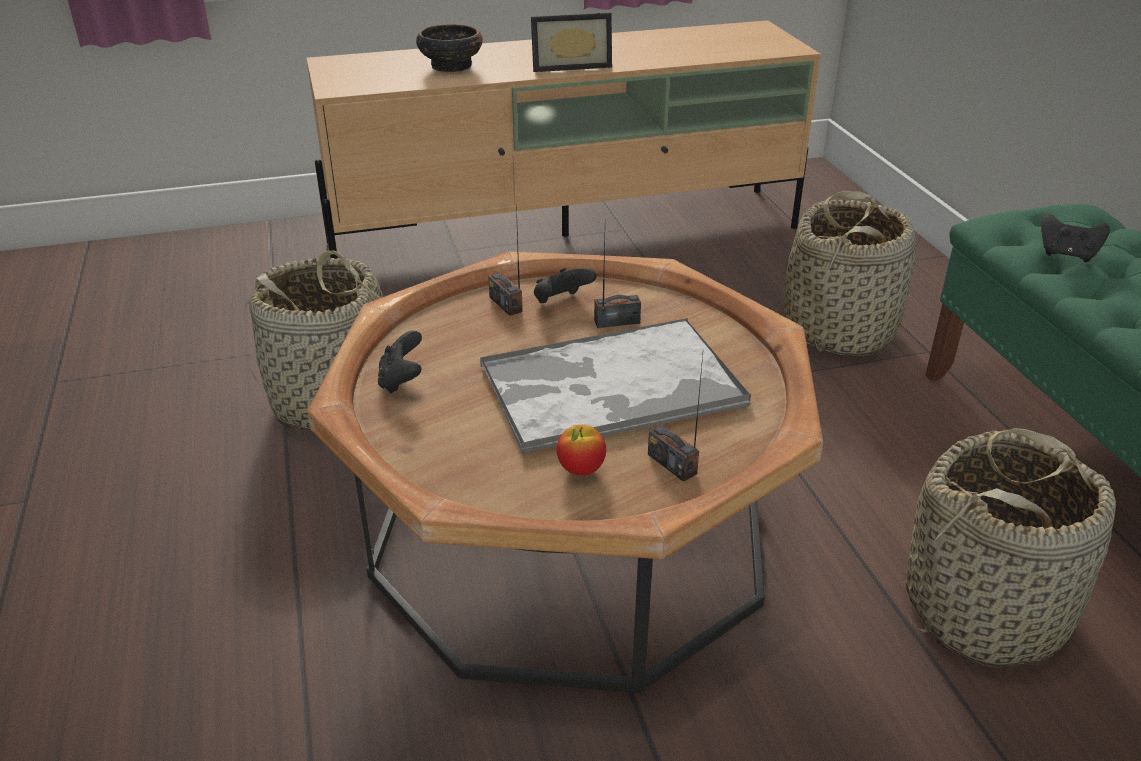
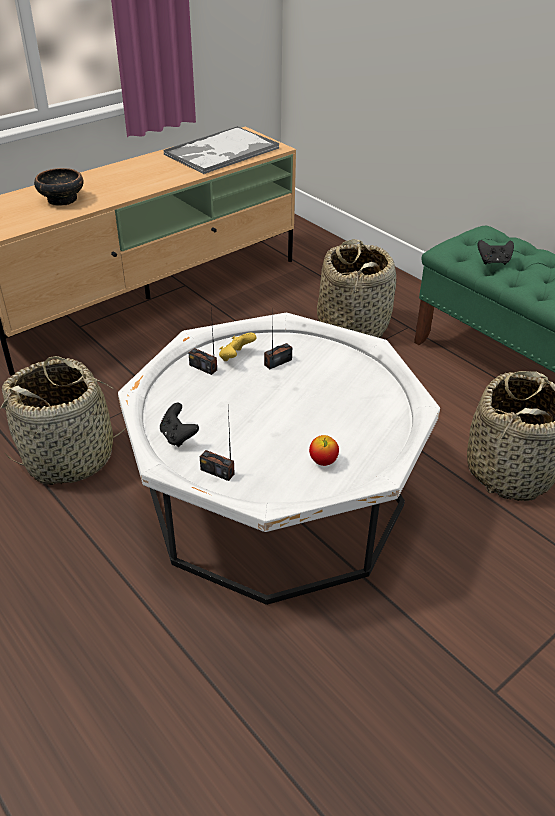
camera: 25 degrees left, 5 degrees up
(561, 302) = (236, 357): black game controller -> yellow game controller
(570, 65) = (145, 185): picture frame -> none
(570, 534) = (276, 498): brown coffee table -> white coffee table
(609, 386) = (302, 405): tray -> tray (221, 152)
(672, 464) = (368, 443): radio -> radio (217, 471)

